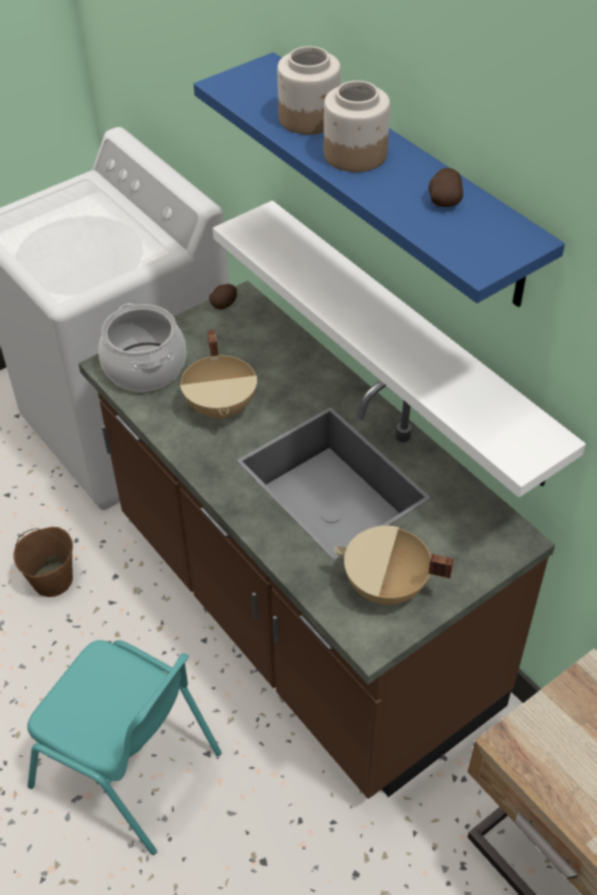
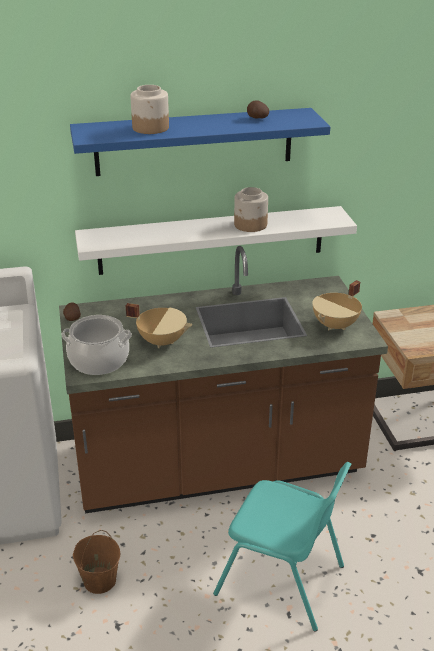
camera: 65 degrees left, 15 degrees down
(128, 770) = (282, 580): turquoise chair -> turquoise chair turned 60 degrees clockwise
(354, 155) = (197, 126): jar -> jar (250, 225)

